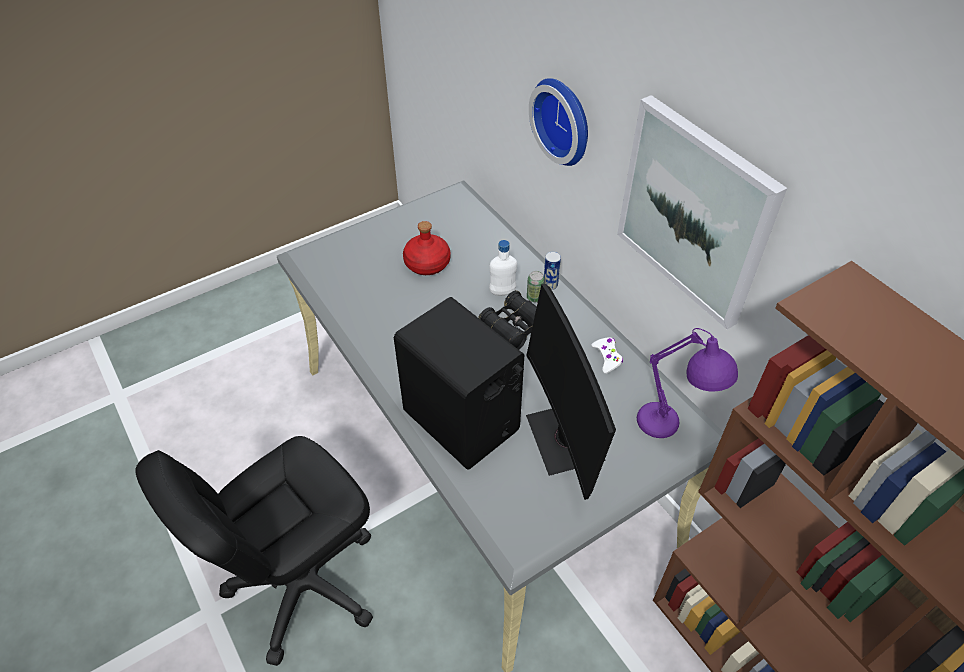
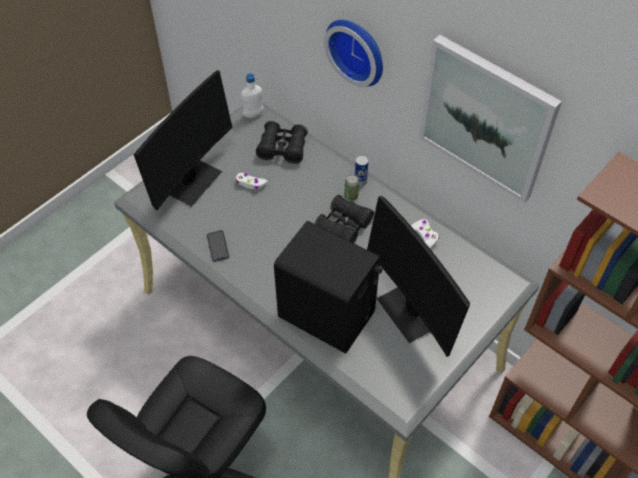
camera: 15 degrees left, 5 degrees up
(362, 249) = (190, 181): none -> monitor
(366, 321) = (218, 246): none -> phone
(426, 263) = (250, 183): red bottle -> white game controller
(474, 235) = (282, 148): none -> black binoculars
(502, 292) = (323, 196): white bottle -> white bottle (253, 114)
(671, 432) = (490, 286): purple table lamp -> none

